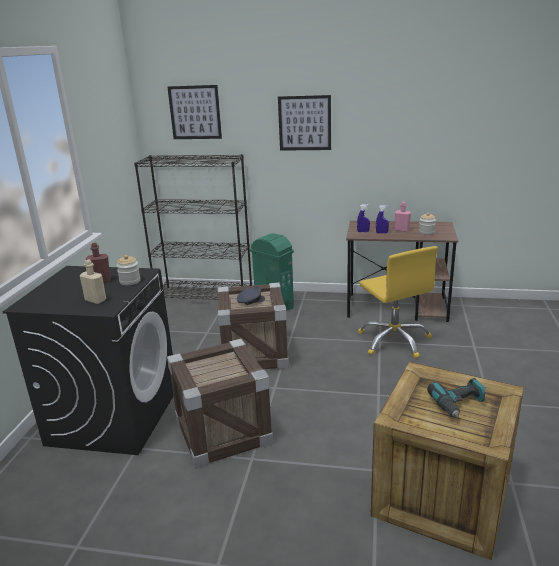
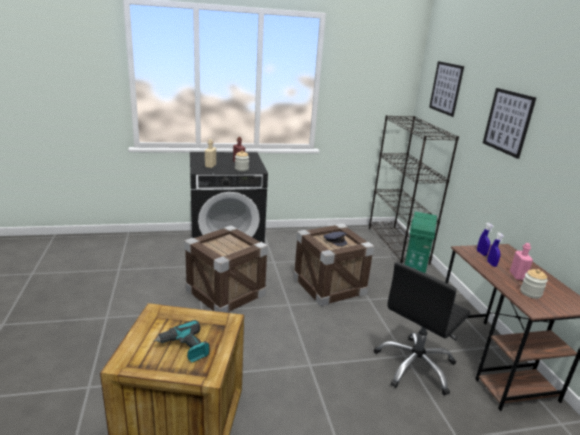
camera: 65 degrees right, 0 degrees up
(394, 340) = (415, 366): yellow office chair -> black office chair

